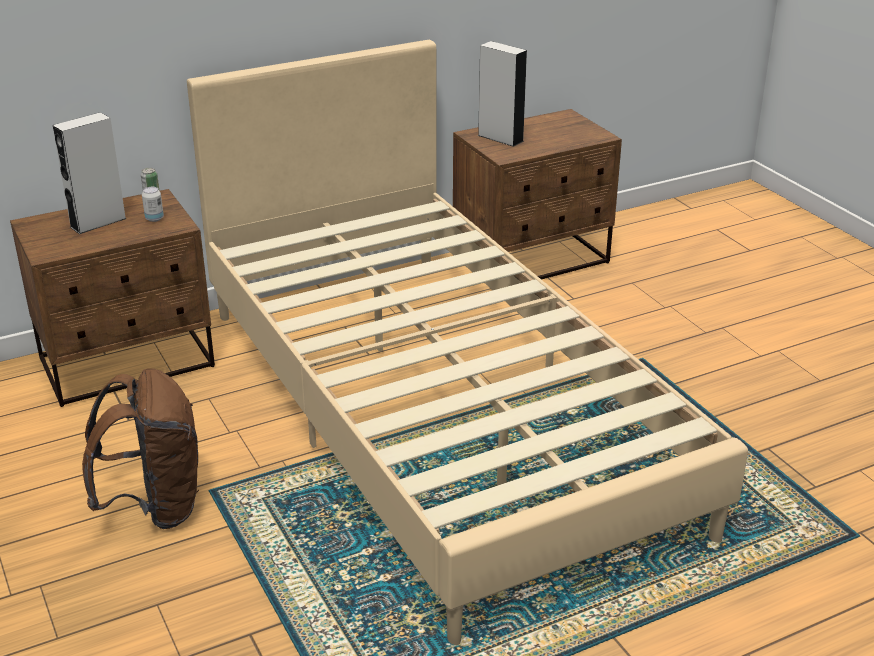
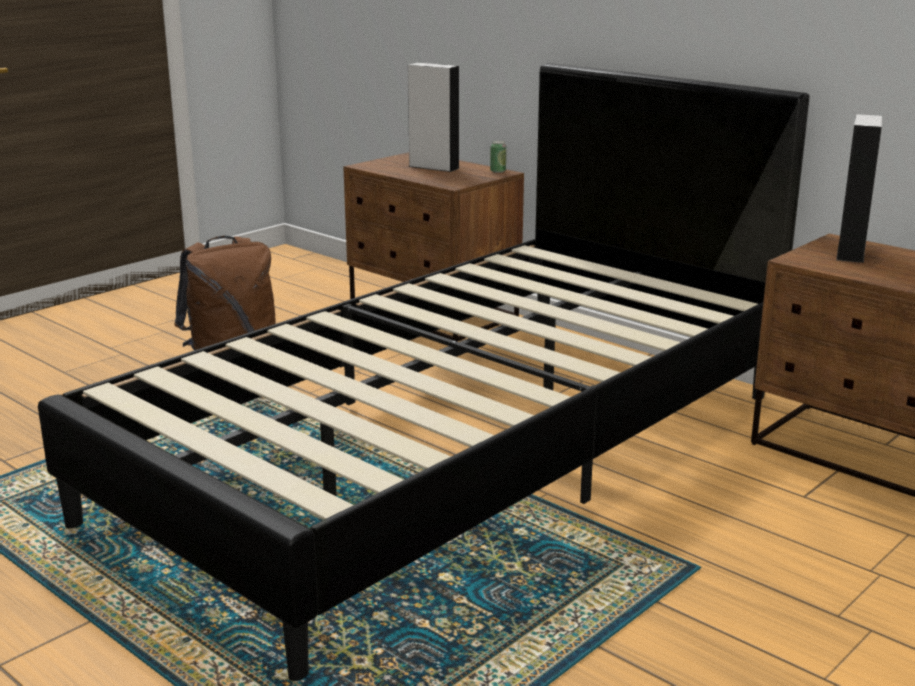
camera: 70 degrees right, 10 degrees down
(154, 218) = (459, 177): can -> none
(436, 412) = (458, 453): beige bed -> black bed

